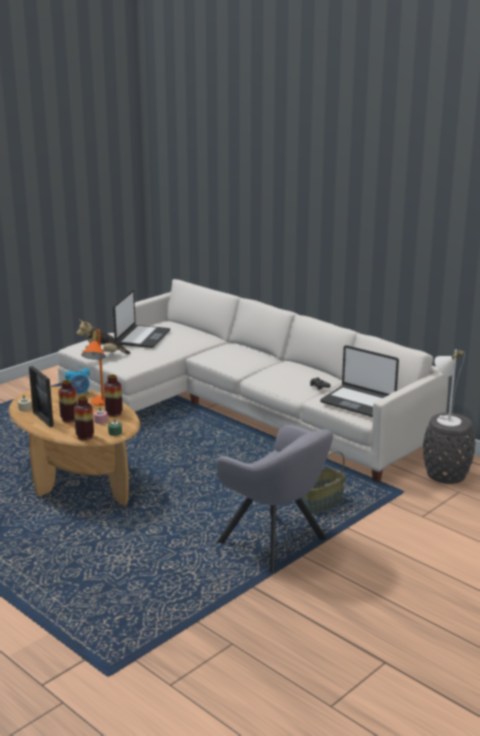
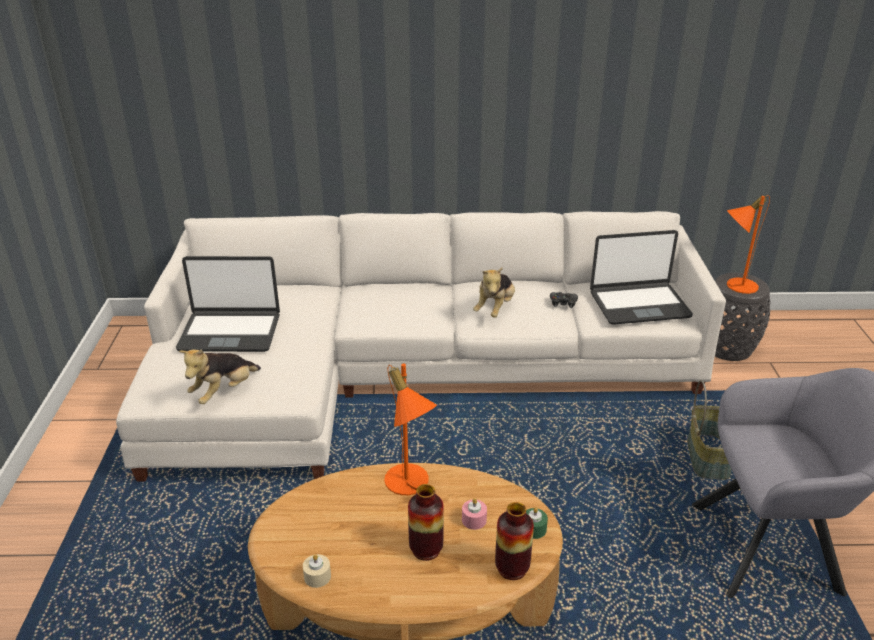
camera: 45 degrees left, 10 degrees up
(43, 419) = (387, 579): picture frame -> none
(79, 394) = (349, 488): alarm clock -> none
(114, 413) = (465, 493): vase -> none
(142, 337) = (230, 332): laptop -> laptop turned 120 degrees clockwise
(277, 374) = (495, 308): none -> plush toy
(445, 419) = (735, 285): white table lamp -> orange table lamp

